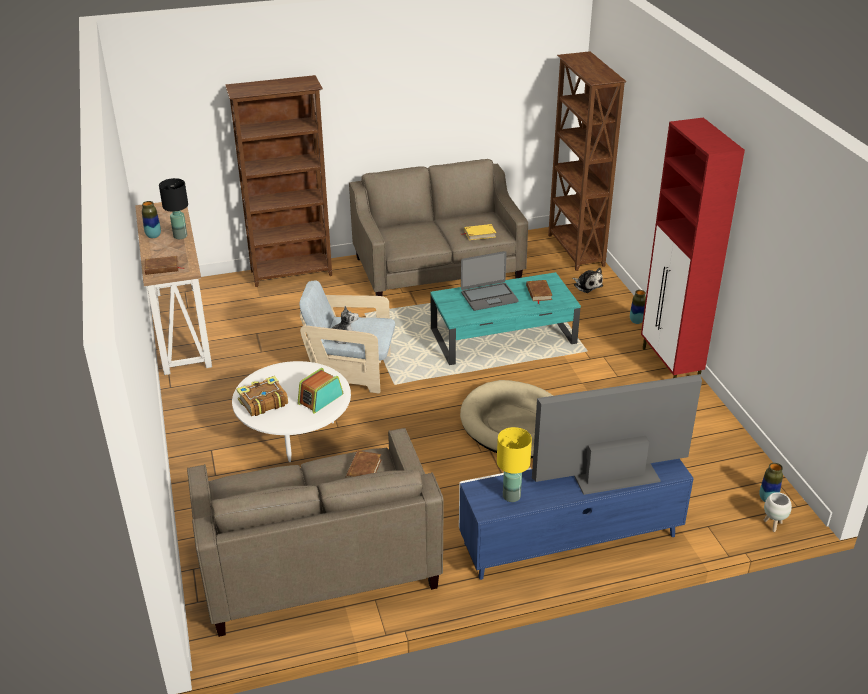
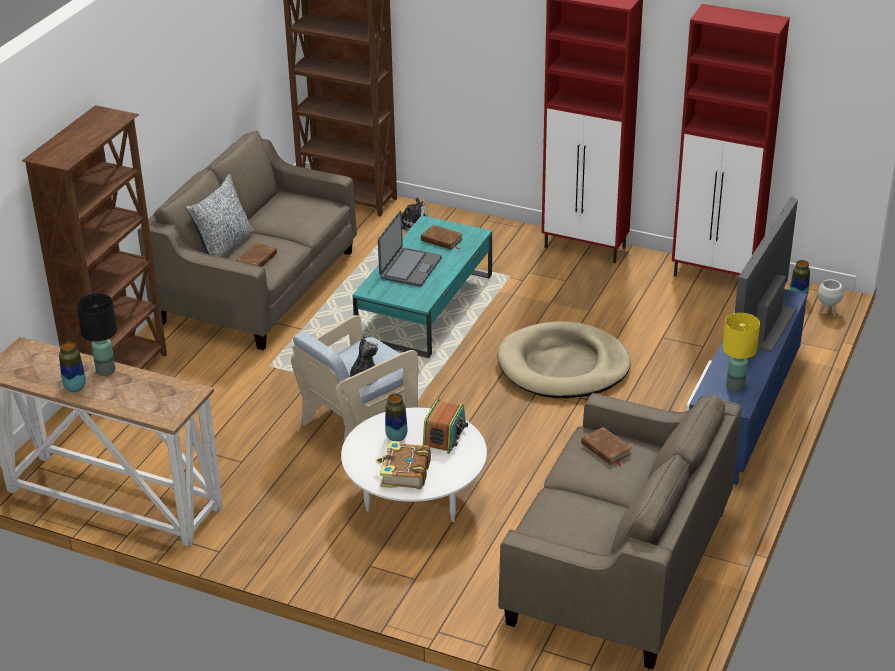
camera: 50 degrees left, 0 degrees up
(162, 268) = (159, 407): brown book -> brown book (257, 259)
(320, 399) = (445, 436): radio -> radio turned 150 degrees counterclockwise
(405, 224) = (224, 247): none -> pillow
(479, 234) = (314, 216): yellow book -> none
(636, 321) = (502, 229): vase -> vase (396, 437)
(731, 442) = (716, 276): none -> red cabinet

